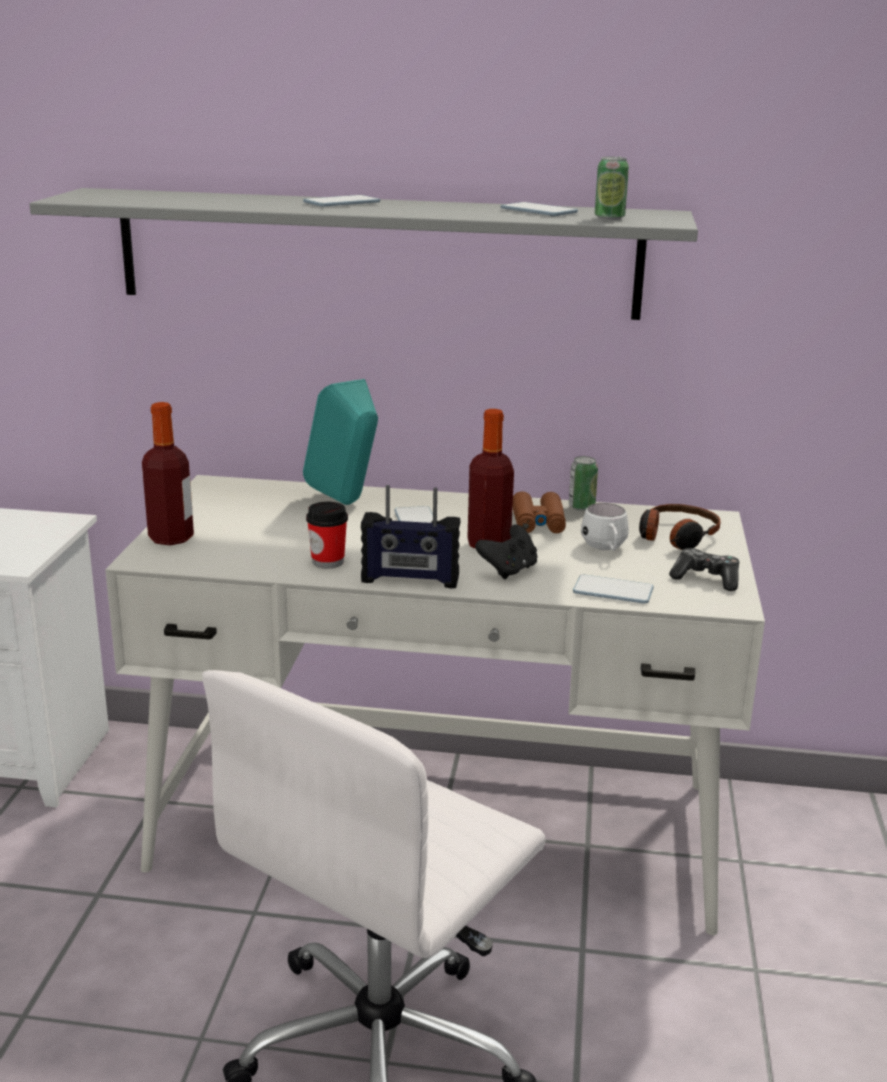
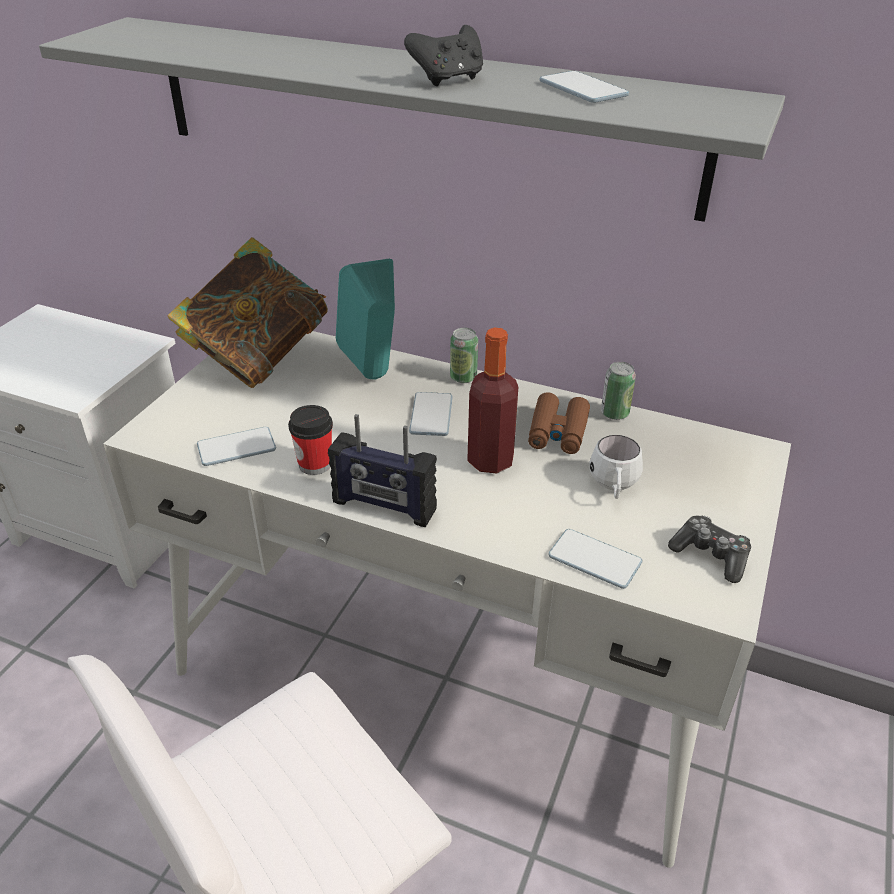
camera: 15 degrees right, 15 degrees up
(171, 538) = (184, 407): bottle -> none
(222, 500) = (258, 358): none -> book
(341, 203) = (364, 60): phone -> phone (236, 448)
(509, 570) = (494, 507): black game controller -> black game controller (448, 80)
(609, 218) = (662, 110): can -> can (463, 377)
(676, 537) = (702, 478): headphones -> none

